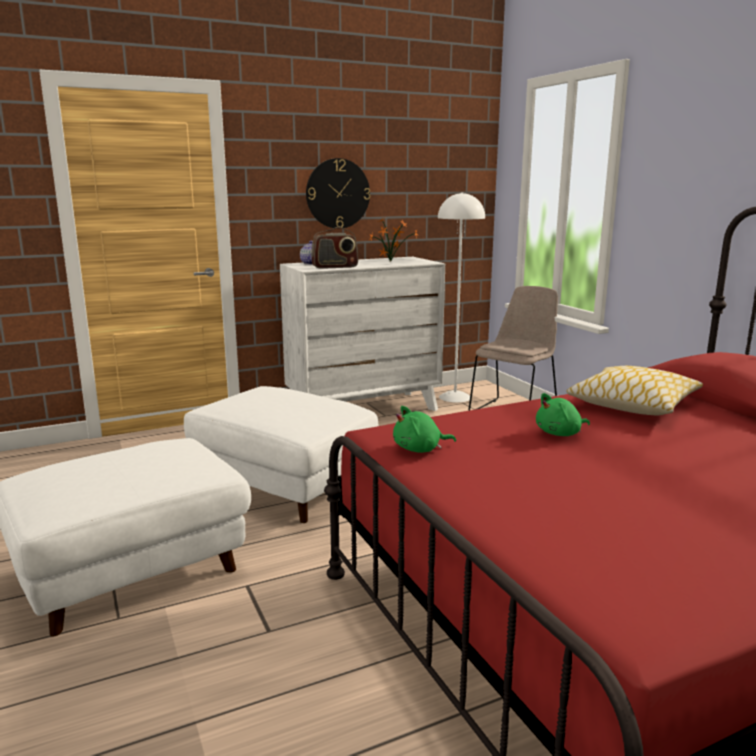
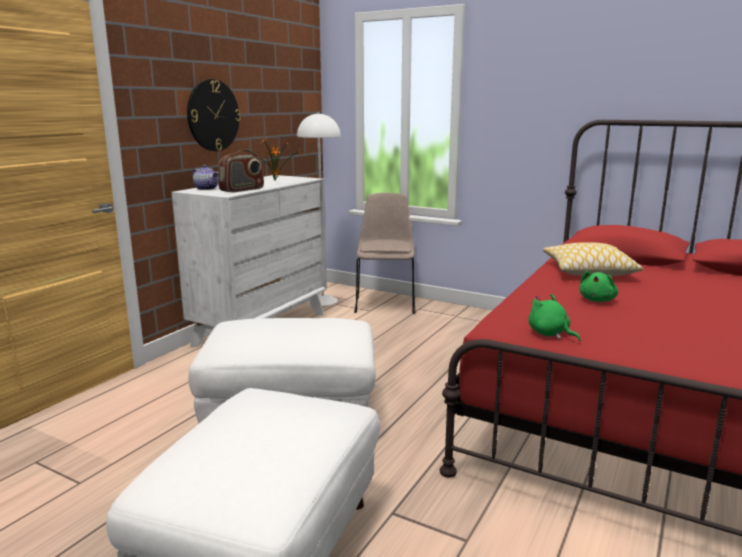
camera: 35 degrees left, 0 degrees up
(420, 449) = (550, 334): green plush toy -> green plush toy turned 105 degrees clockwise

